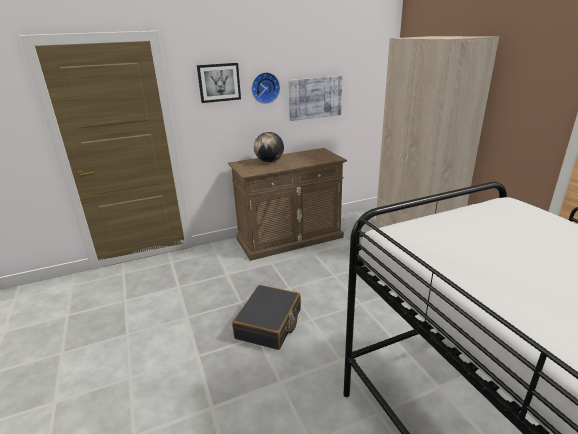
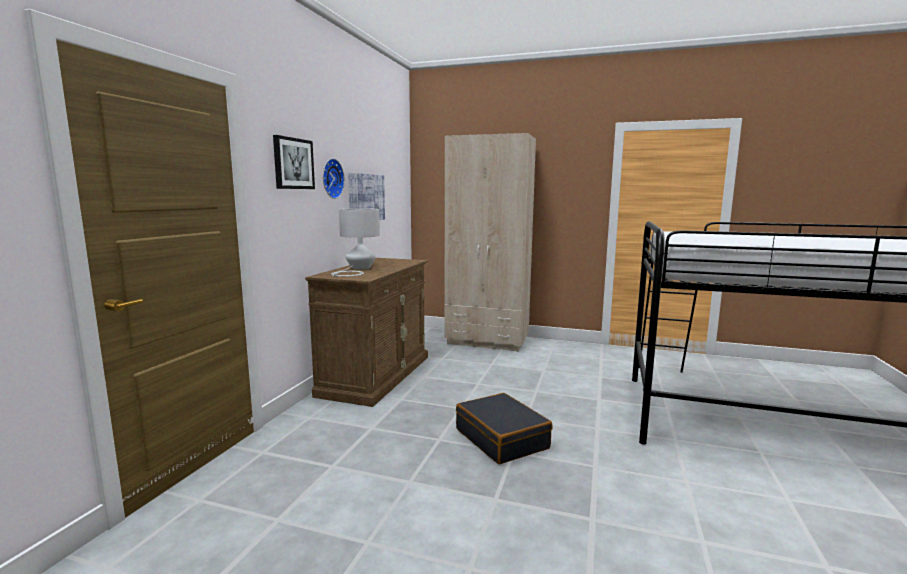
camera: 50 degrees left, 15 degrees down
(269, 161) = (355, 270): globe -> white table lamp

